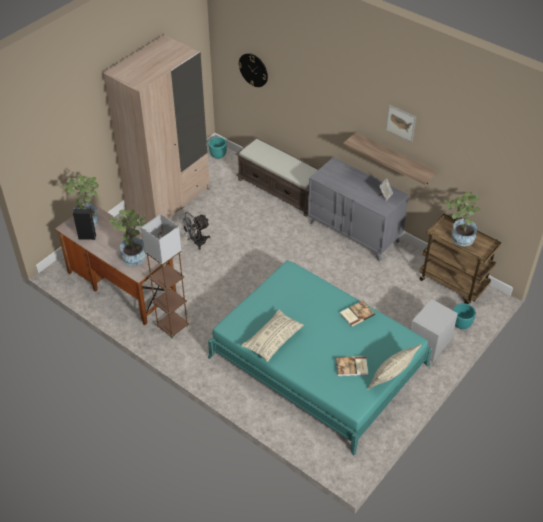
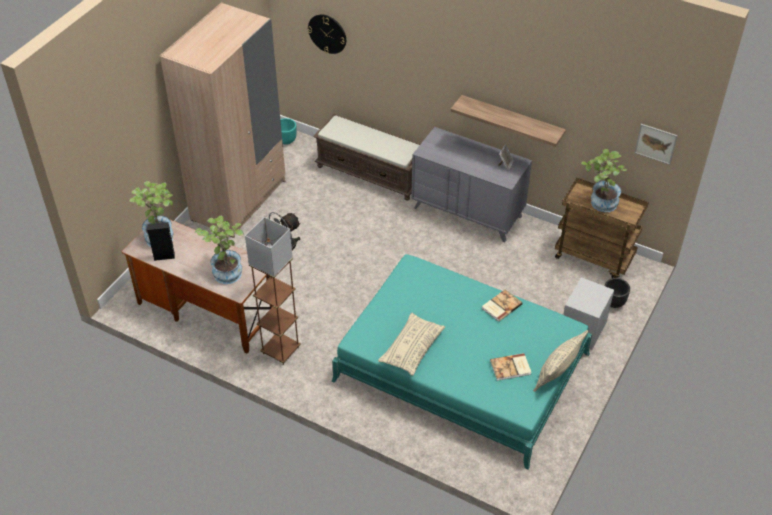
camera: 10 degrees left, 0 degrees up
(401, 123) = (519, 78): picture -> picture (655, 143)
(461, 324) = (614, 302): turquoise planter -> black planter

